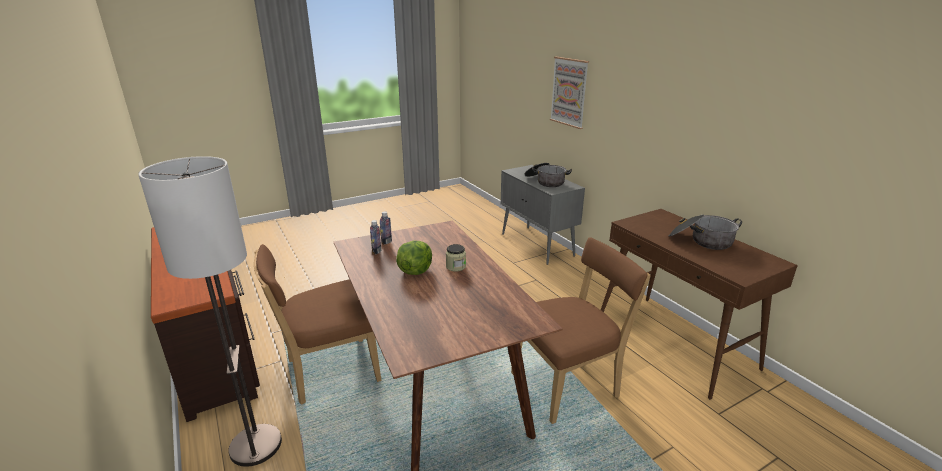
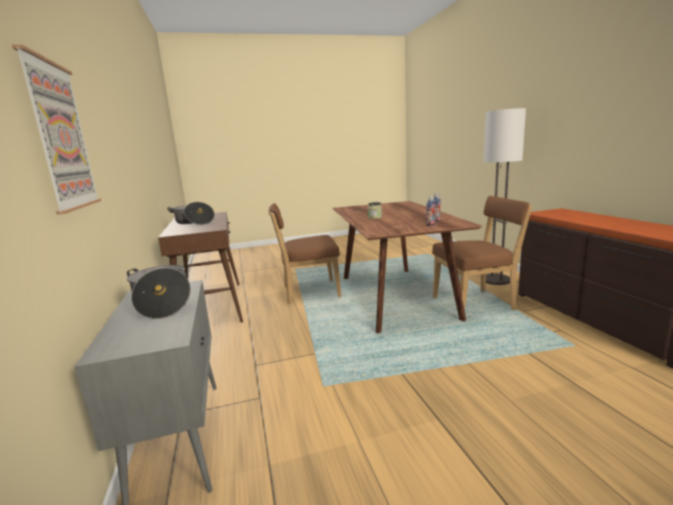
camera: 165 degrees left, 10 degrees down
(415, 271) = (403, 216): lettuce -> none

